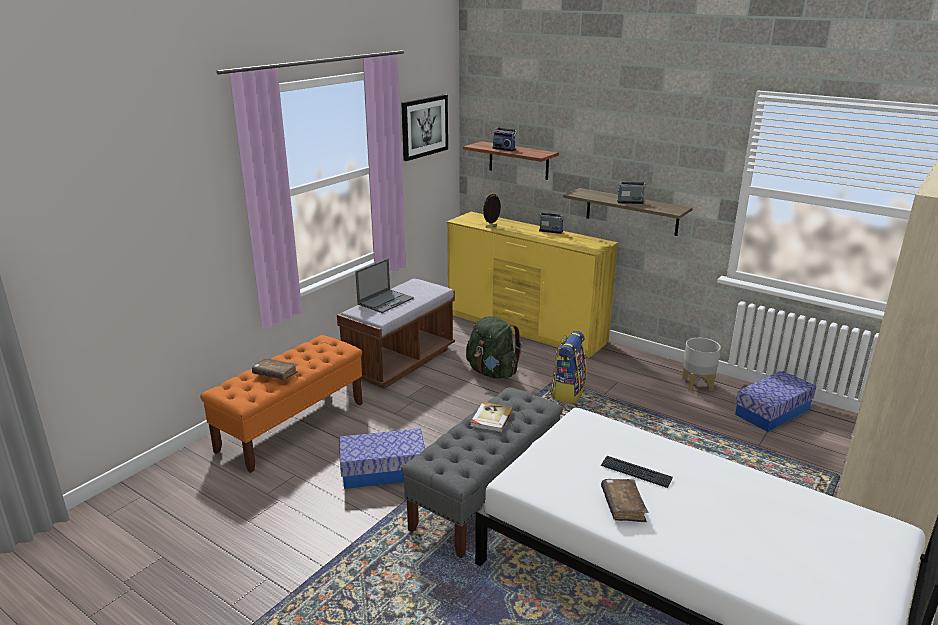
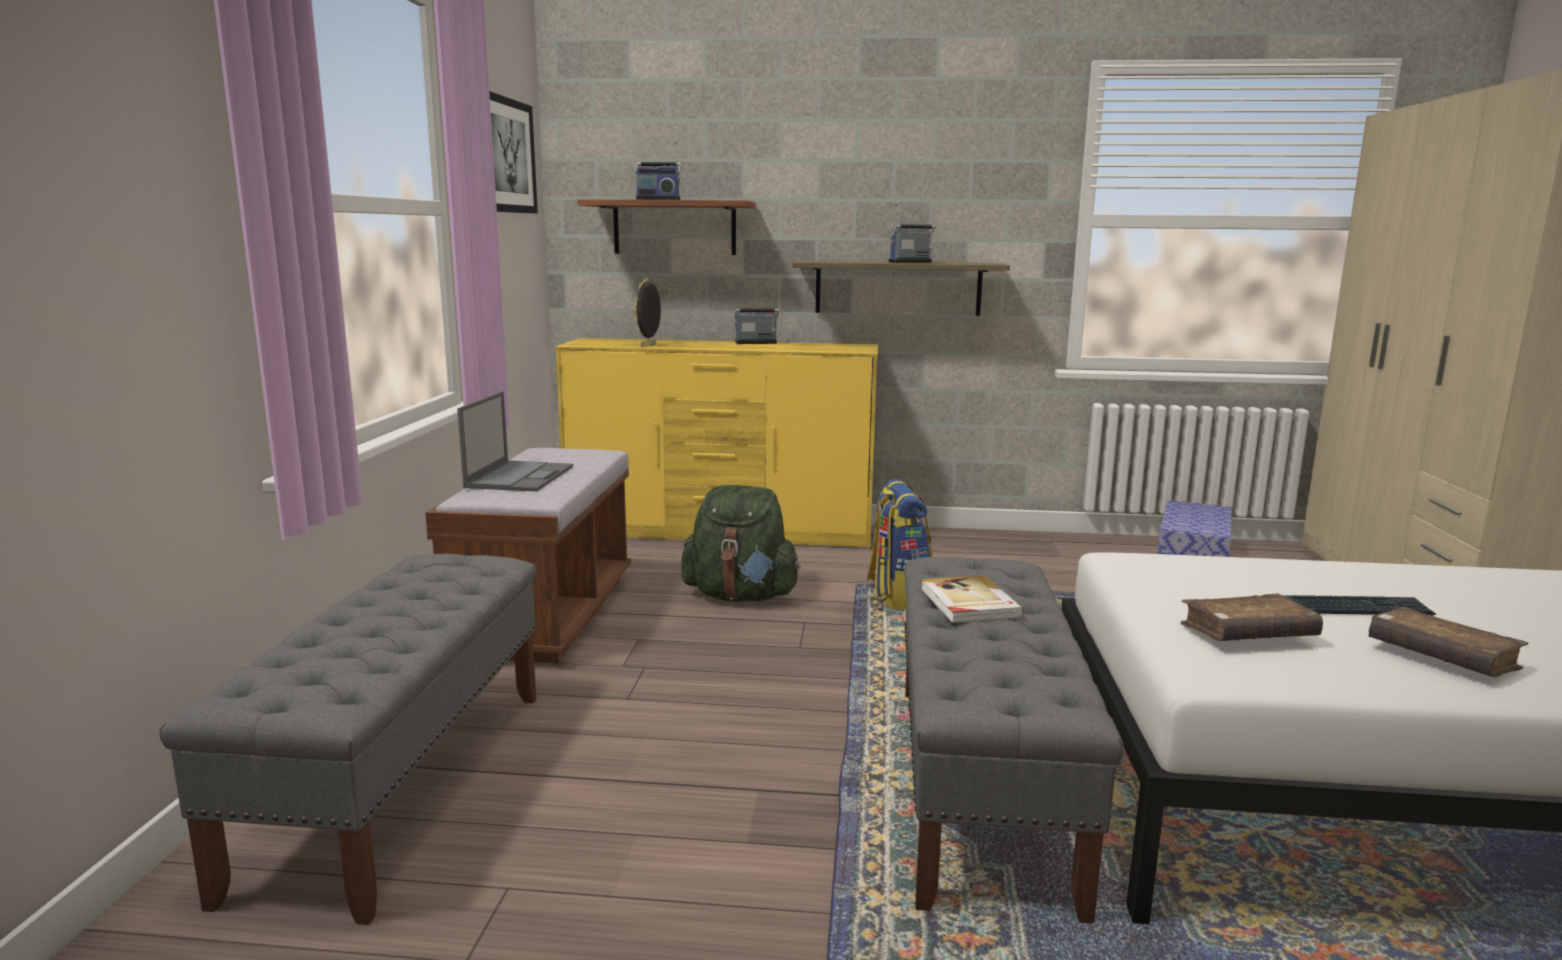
camera: 30 degrees left, 10 degrees down
(275, 374) = (372, 635): brown book -> brown book (1248, 634)
(292, 426) = (400, 784): orange bench -> grey bench
(383, 471) = (720, 808): storage box -> none
(697, 384) = (1059, 550): grey planter -> none

